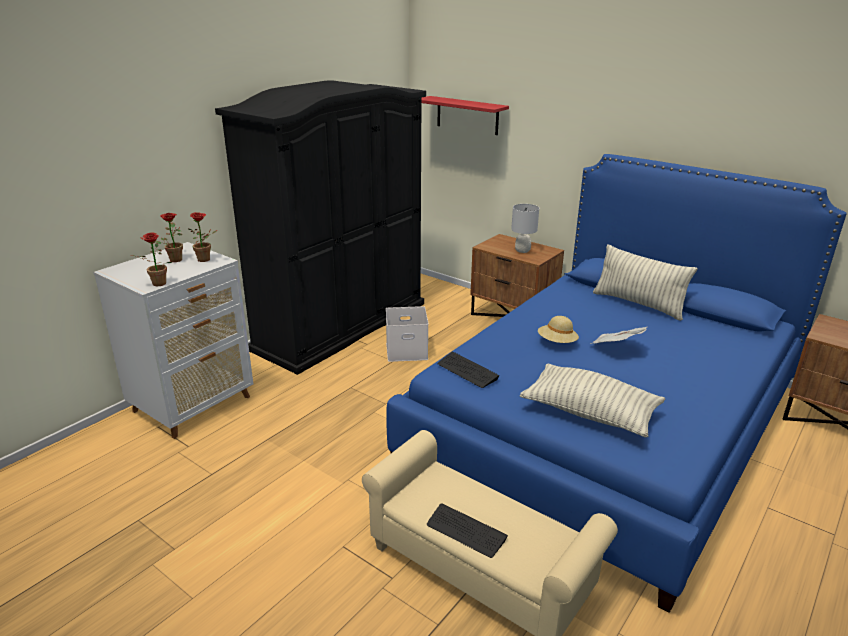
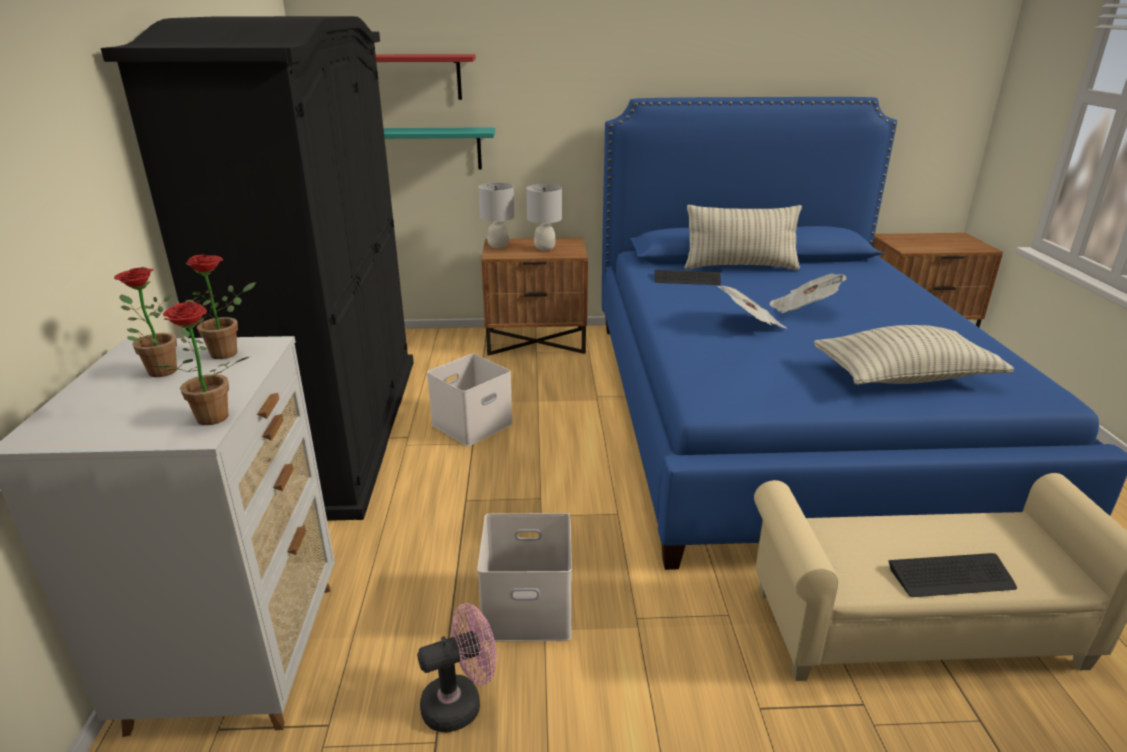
camera: 40 degrees left, 0 degrees up
(236, 467) = (461, 703): none -> pink fan
(308, 448) = (526, 609): none -> white storage box
(467, 371) = (733, 386): keyboard -> keyboard (687, 279)
(475, 164) = (429, 148): none -> turquoise shelf
(497, 242) = (499, 247): none -> grey table lamp
(557, 342) = (750, 324): beige hat -> newspaper

